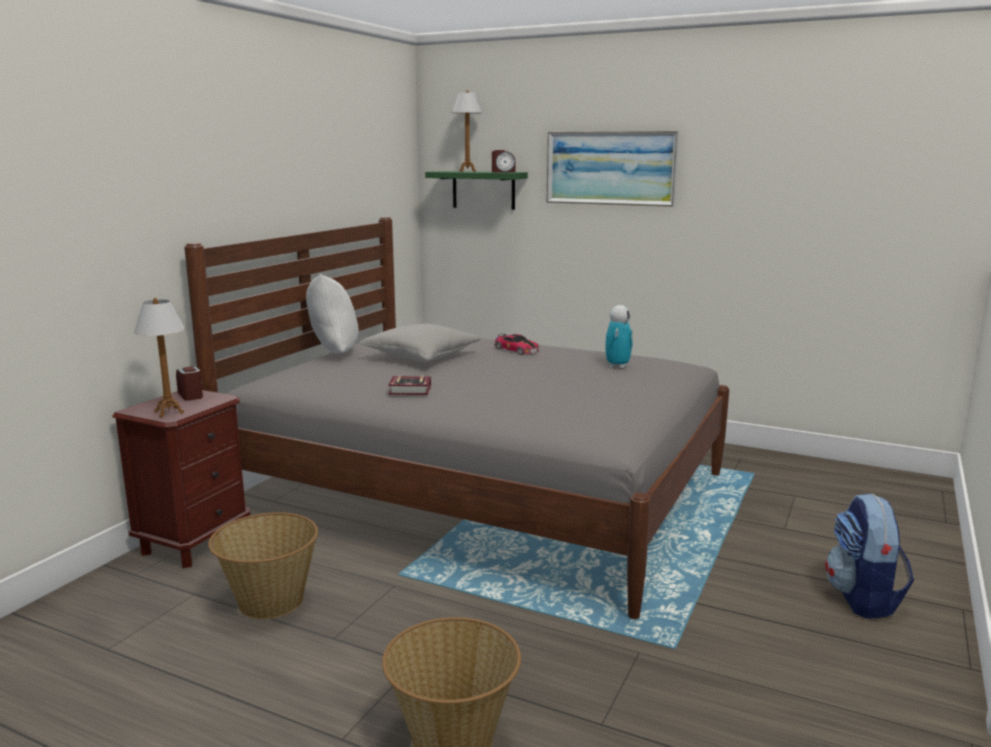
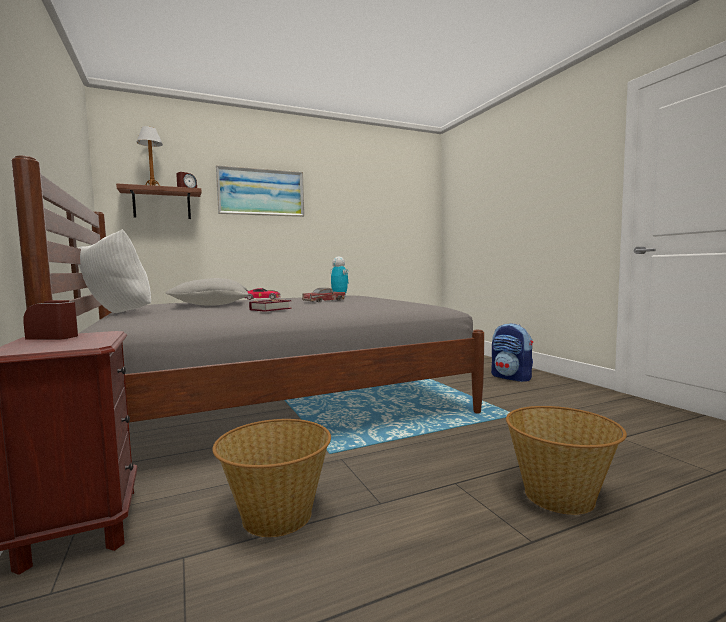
camera: 50 degrees left, 10 degrees down
(169, 412) = (75, 344): table lamp -> none
(483, 190) = (162, 204): green shelf -> brown shelf
(526, 382) = (324, 301): none -> toy car

